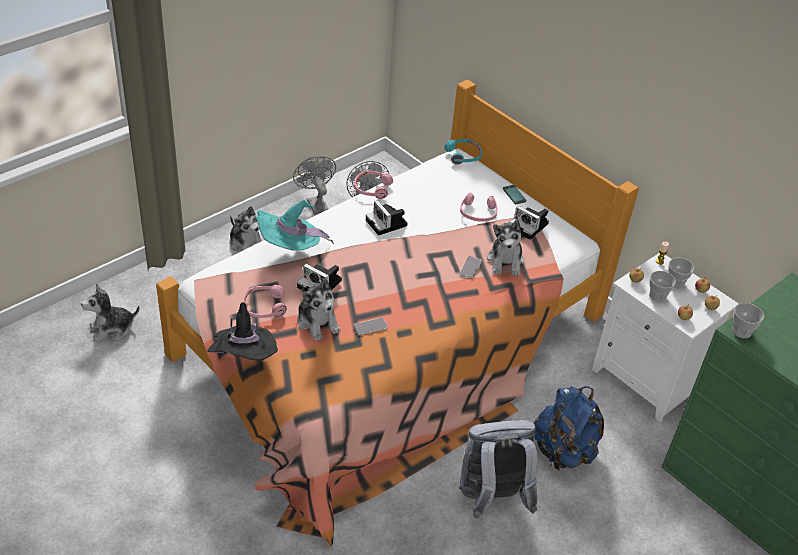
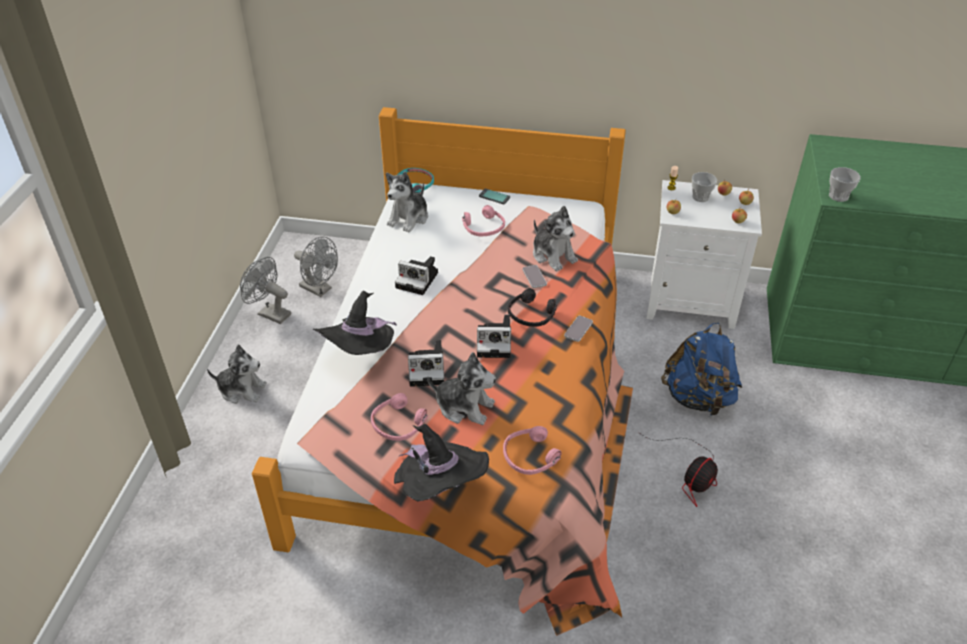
camera: 35 degrees left, 0 degrees up
(112, 329) = (186, 563): plush toy -> plush toy (409, 218)
(290, 248) = (361, 353): turquoise hat -> black hat
(370, 327) = (515, 380): phone -> phone (578, 329)
(372, 188) = (368, 256): pink headphones -> pink headphones (530, 456)
(434, 291) = (531, 315): none -> black headphones
(491, 498) = (691, 475): grey backpack -> fan
(529, 226) = (539, 215): camera -> camera (495, 342)
(657, 295) = (701, 215): cup -> none

